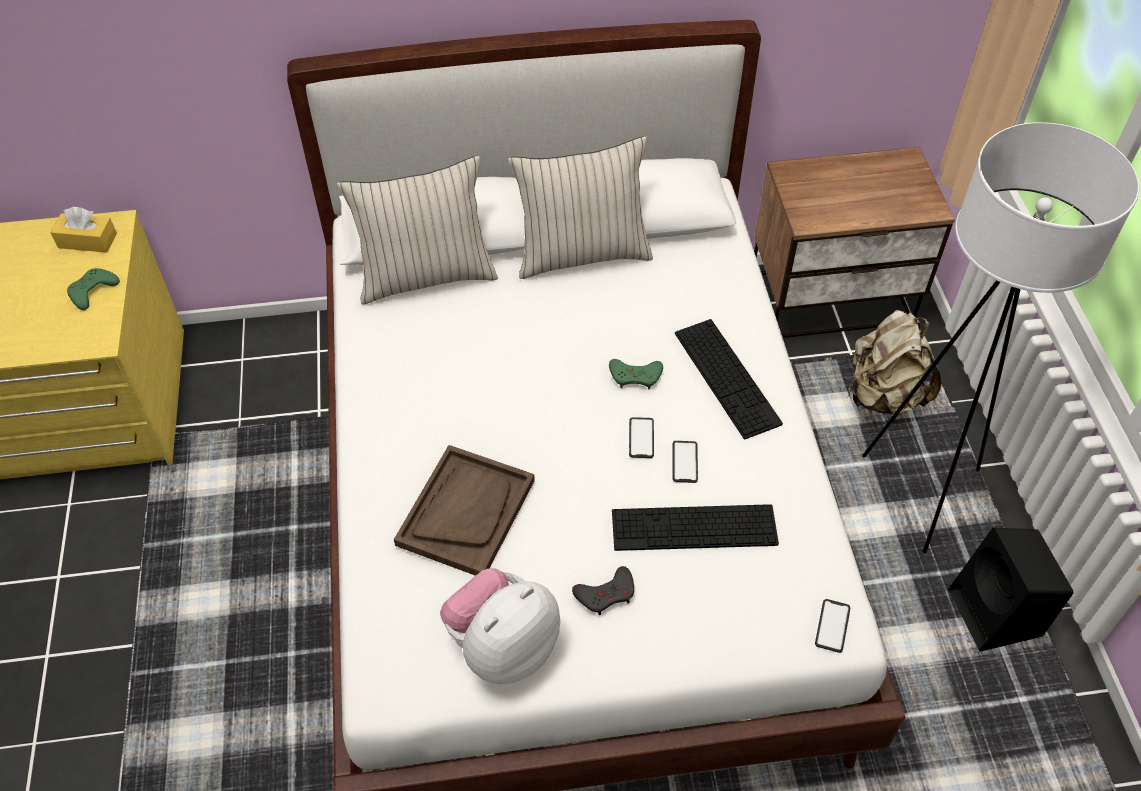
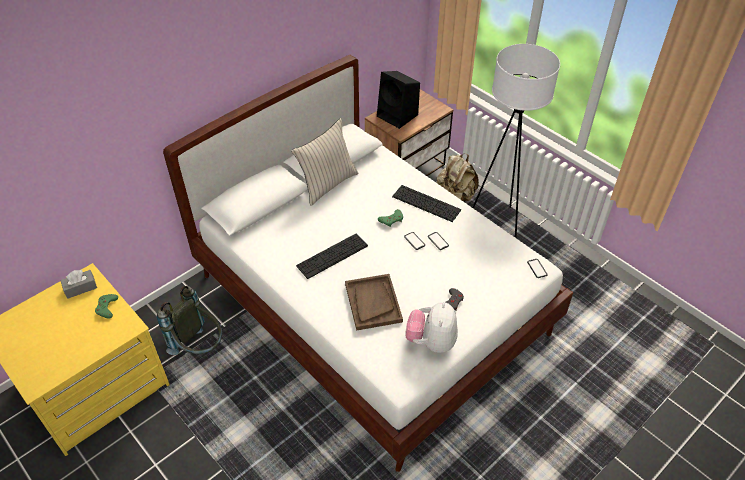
camera: 35 degrees left, 5 degrees down
(87, 241) = (80, 288): yellow tissue box -> grey tissue box
(258, 430) = (199, 347): none -> grey backpack
(426, 276) = (268, 224): beige pillow -> none
(694, 527) = (462, 262): keyboard -> keyboard (332, 256)
(996, 615) = (555, 255): black speaker -> black speaker (398, 116)

